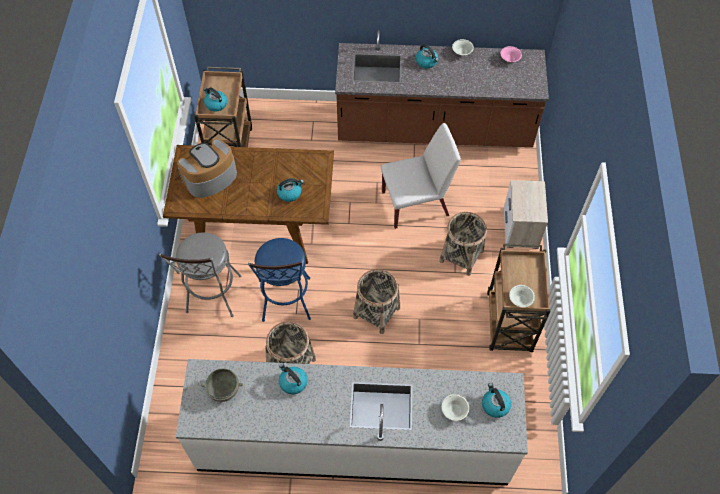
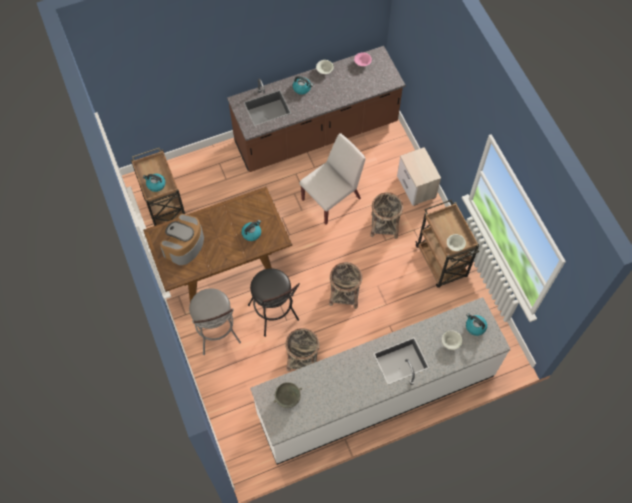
camera: 25 degrees left, 5 degrees up
(286, 304) = (275, 316): blue stool -> black stool
(292, 382) = (333, 371): kettle -> none

